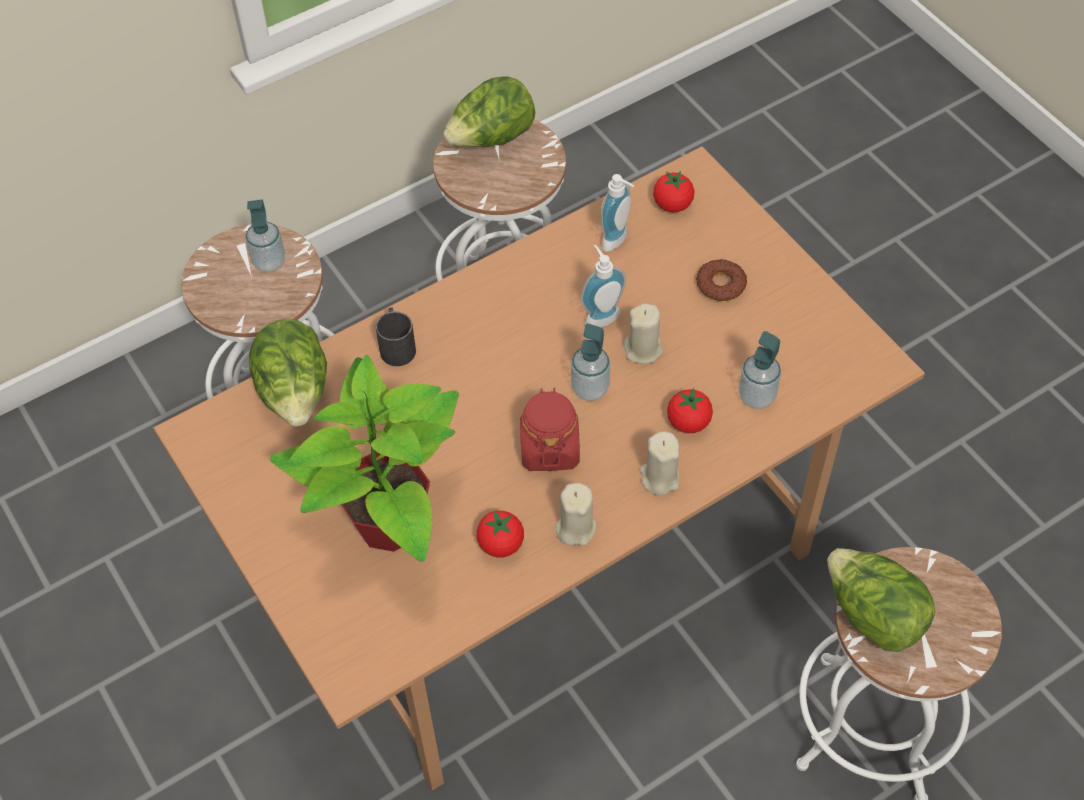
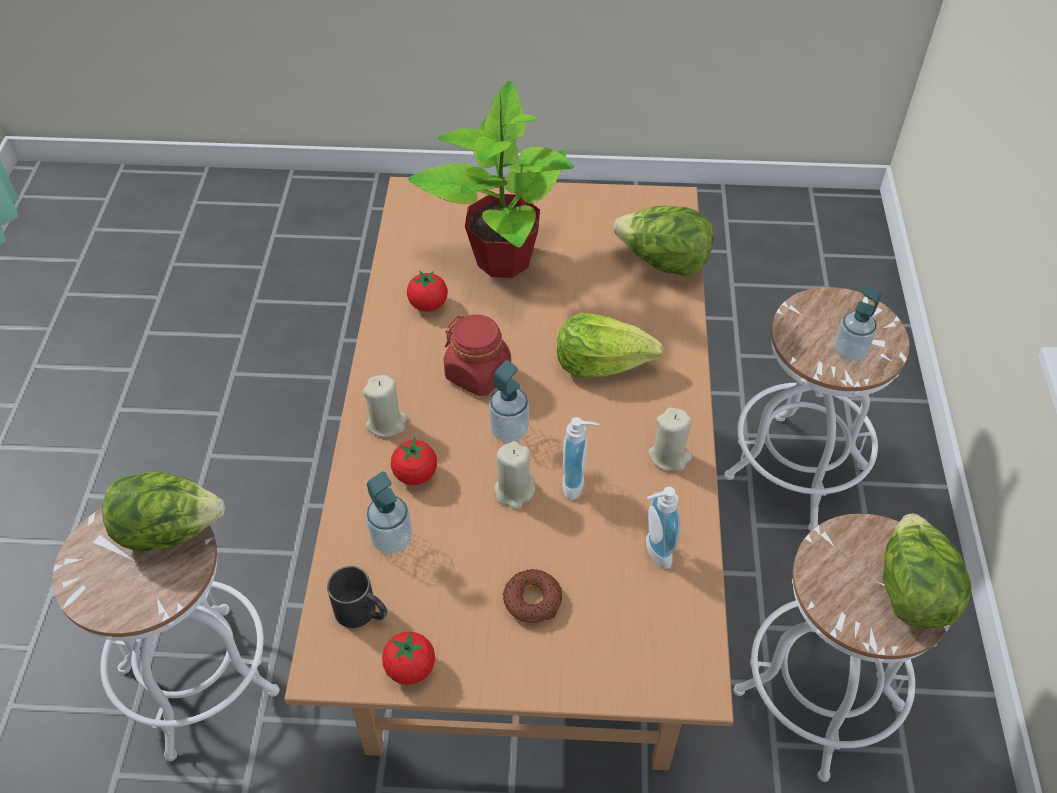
camera: 125 degrees right, 5 degrees down
(396, 345) = (661, 337): black mug -> black mug (362, 612)
(461, 369) = (602, 363): none -> lettuce
(575, 528) = (398, 350): beige candle -> beige candle (669, 456)
(672, 205) = (666, 630): tomato -> tomato (410, 668)

